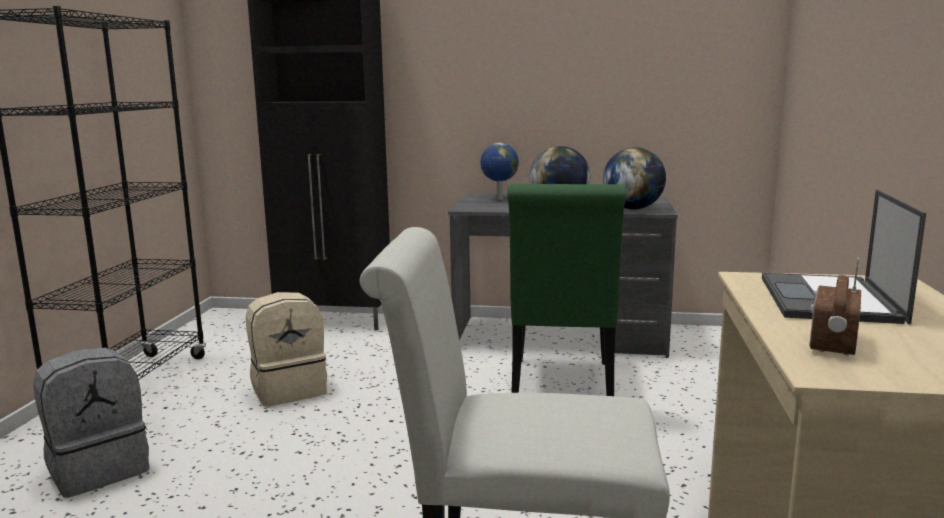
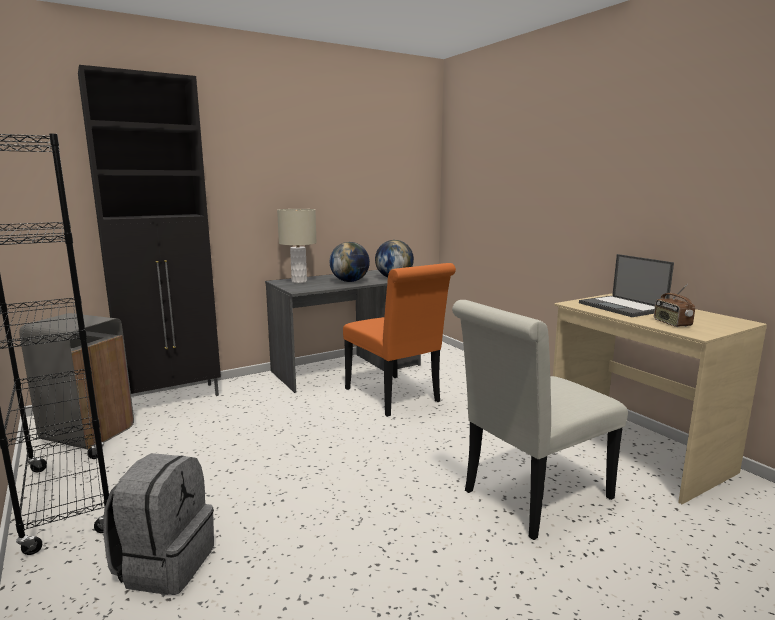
camera: 40 degrees left, 0 degrees up
(227, 334) = (88, 432): none -> grey trash can
(289, 389) = (223, 453): beige backpack -> none
(499, 199) = (299, 281): globe -> beige table lamp
(561, 389) = (395, 397): green chair -> orange chair

